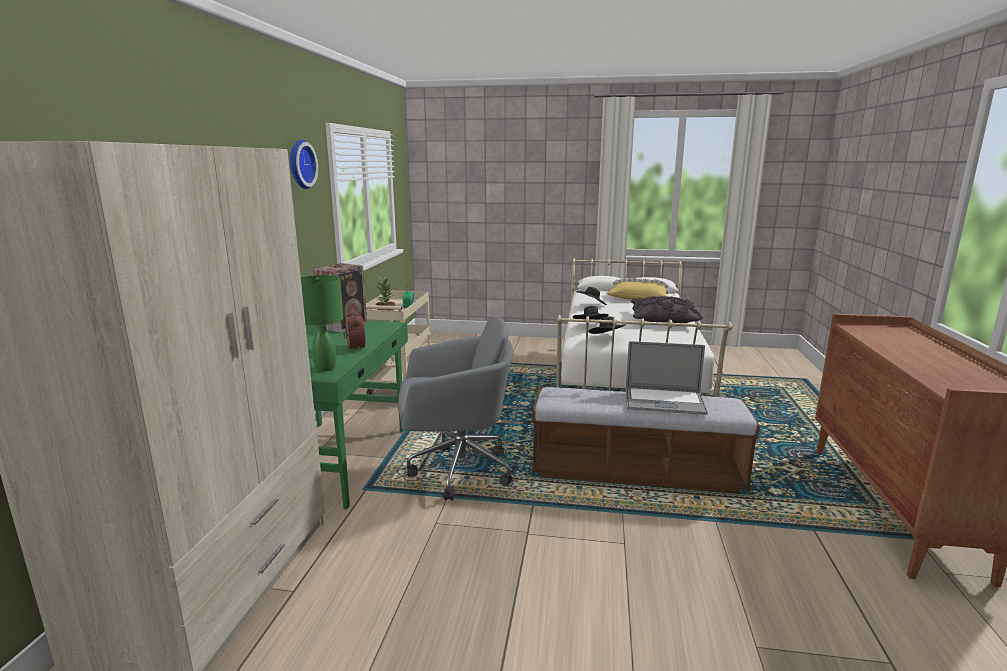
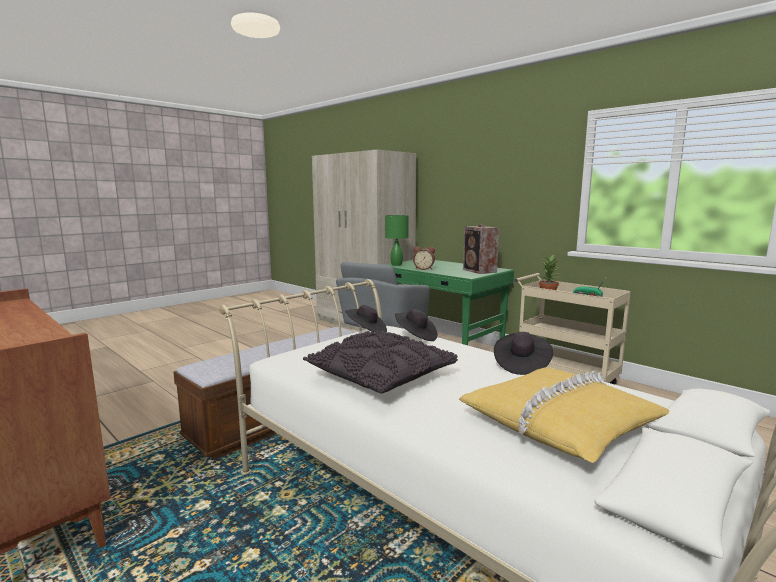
camera: 125 degrees right, 5 degrees down
(299, 164) = (530, 153): wall clock -> none
(664, 401) = (263, 351): laptop -> none

